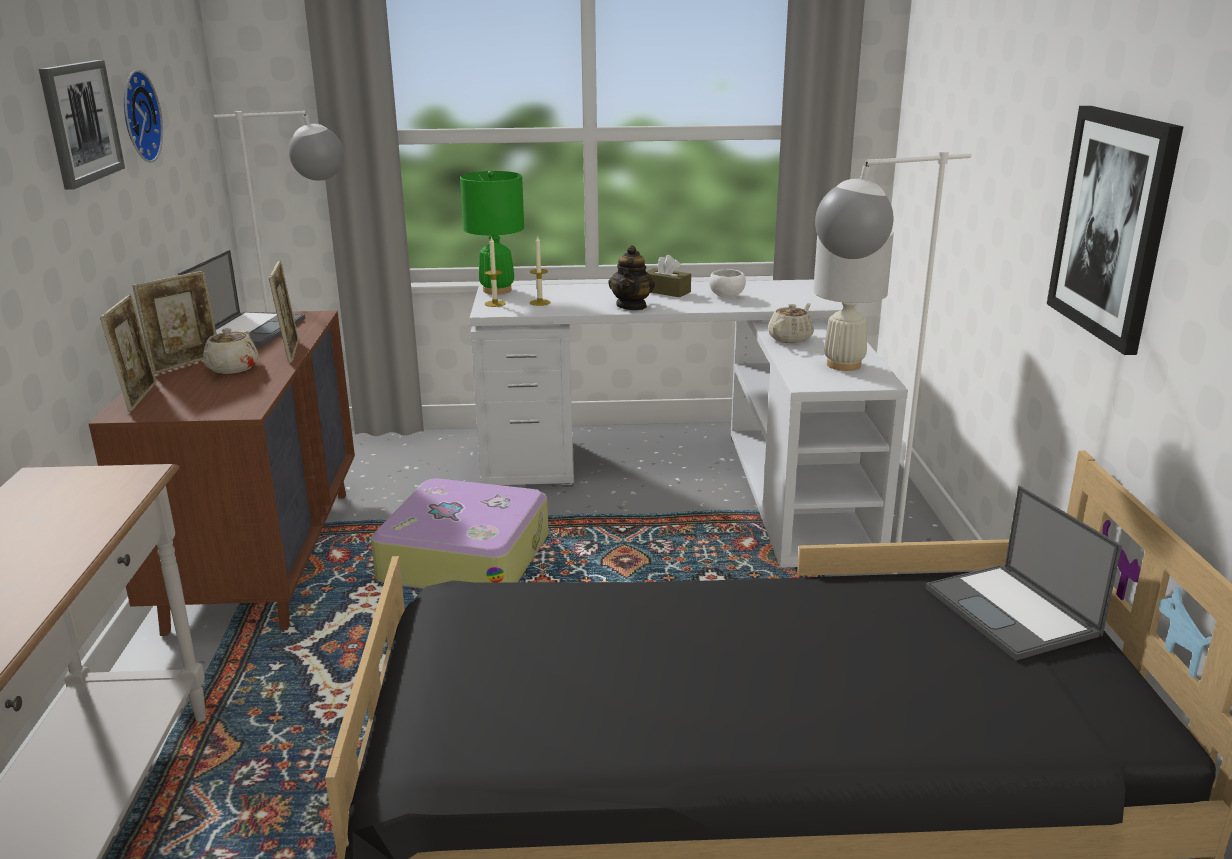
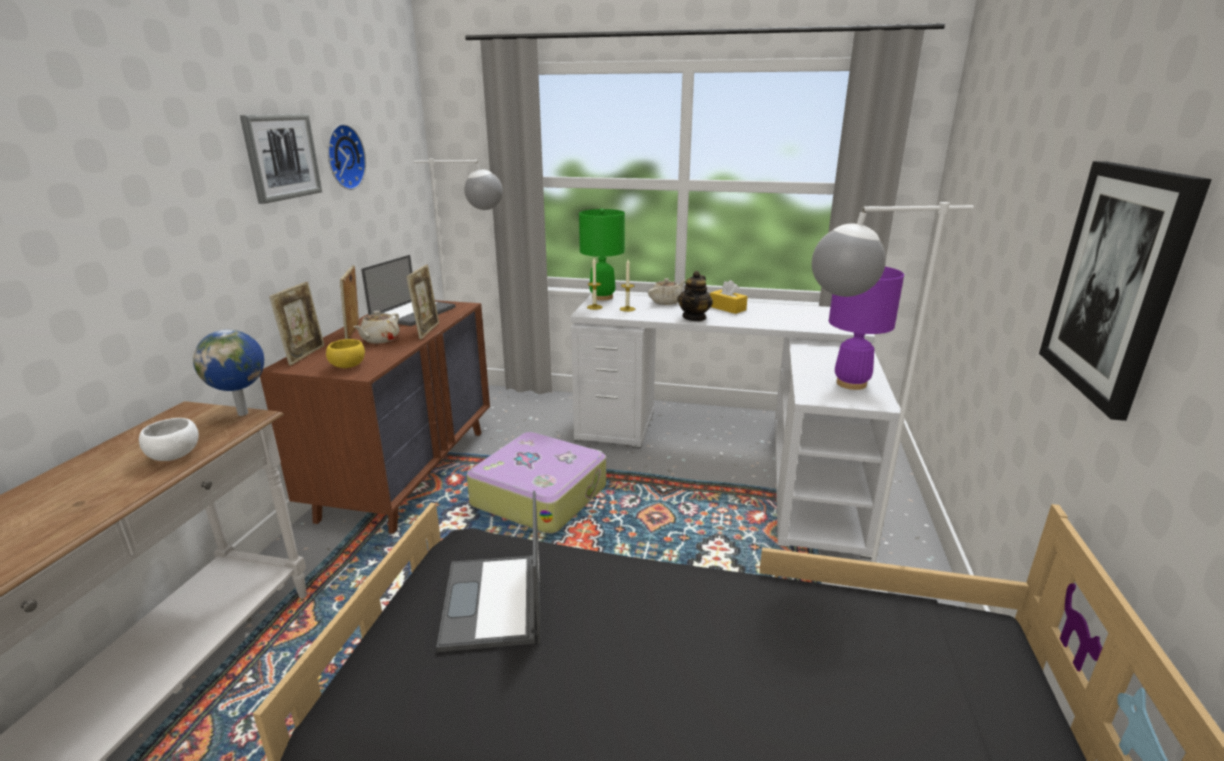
camera: 15 degrees right, 0 degrees up
(128, 471) = (244, 413): none -> globe
(186, 364) = (354, 333): picture frame -> picture frame turned 120 degrees clockwise
(217, 404) = (349, 366): none -> yellow bowl
(666, 291) = (727, 308): brown tissue box -> yellow tissue box
(726, 295) = (773, 315): white bowl -> white bowl (176, 455)
(790, 338) = (815, 355): beige teapot -> beige teapot (666, 302)
(844, 365) = (851, 383): white table lamp -> purple table lamp
(1013, 612) = (956, 656): laptop -> laptop (493, 603)

